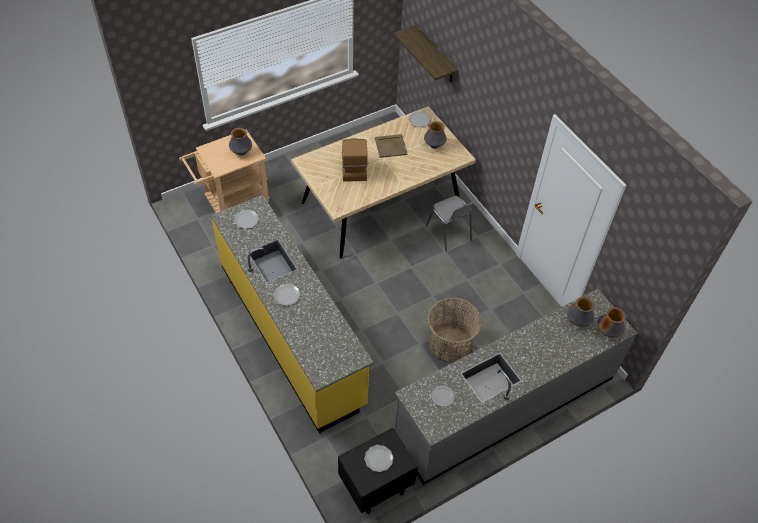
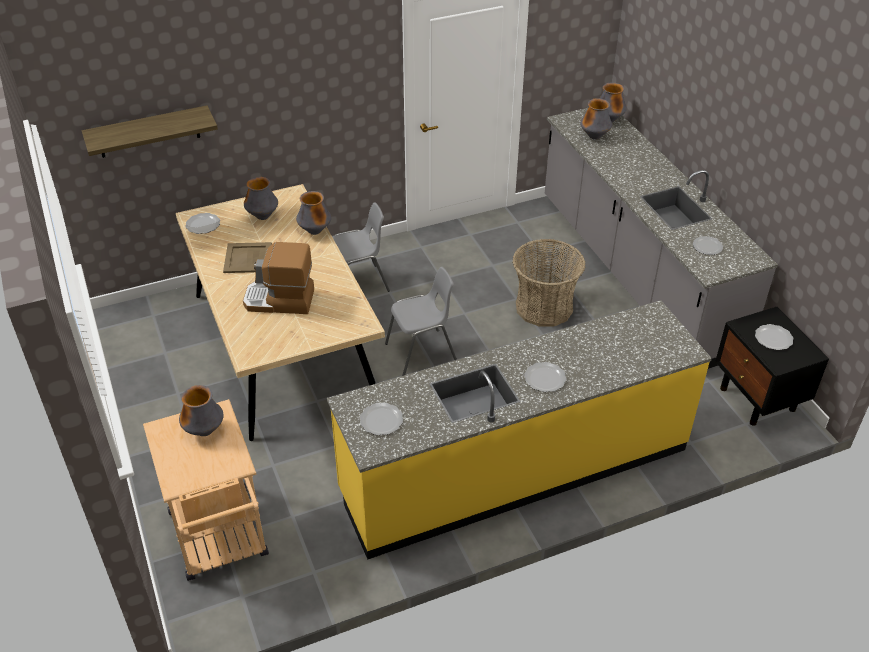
camera: 80 degrees left, 10 degrees down
(388, 275) = (421, 352): none -> grey chair
(424, 173) = (315, 231): none -> vase

